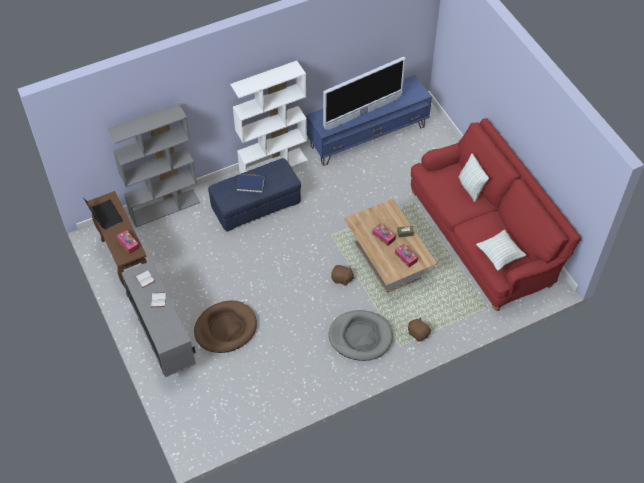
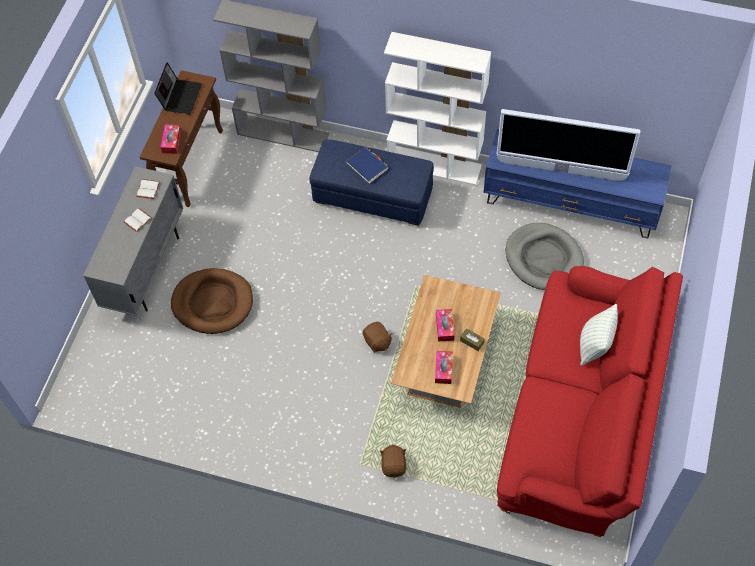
camera: 45 degrees right, 5 degrees up
(360, 337) = (331, 419): grey dog bed -> grey dog bed (543, 258)
(499, 255) = (541, 450): pillow -> none

